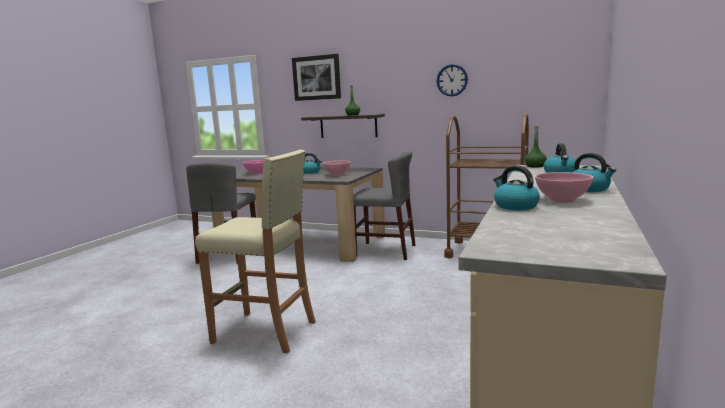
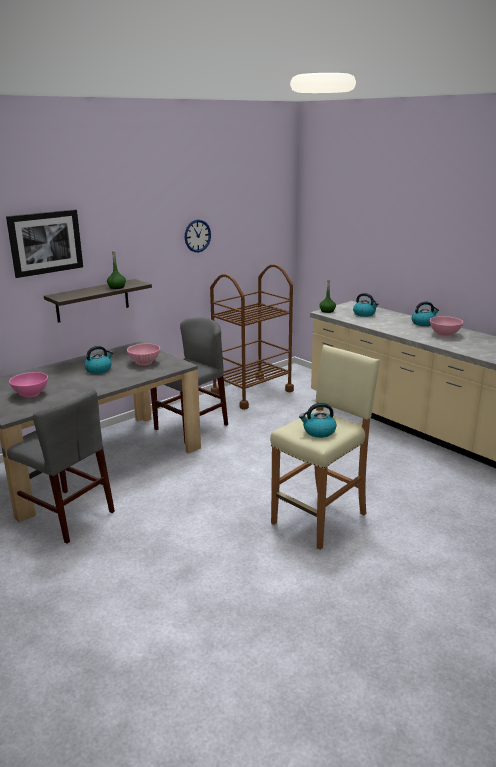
camera: 65 degrees left, 10 degrees up
(515, 206) = (451, 345): kettle -> kettle (318, 432)

